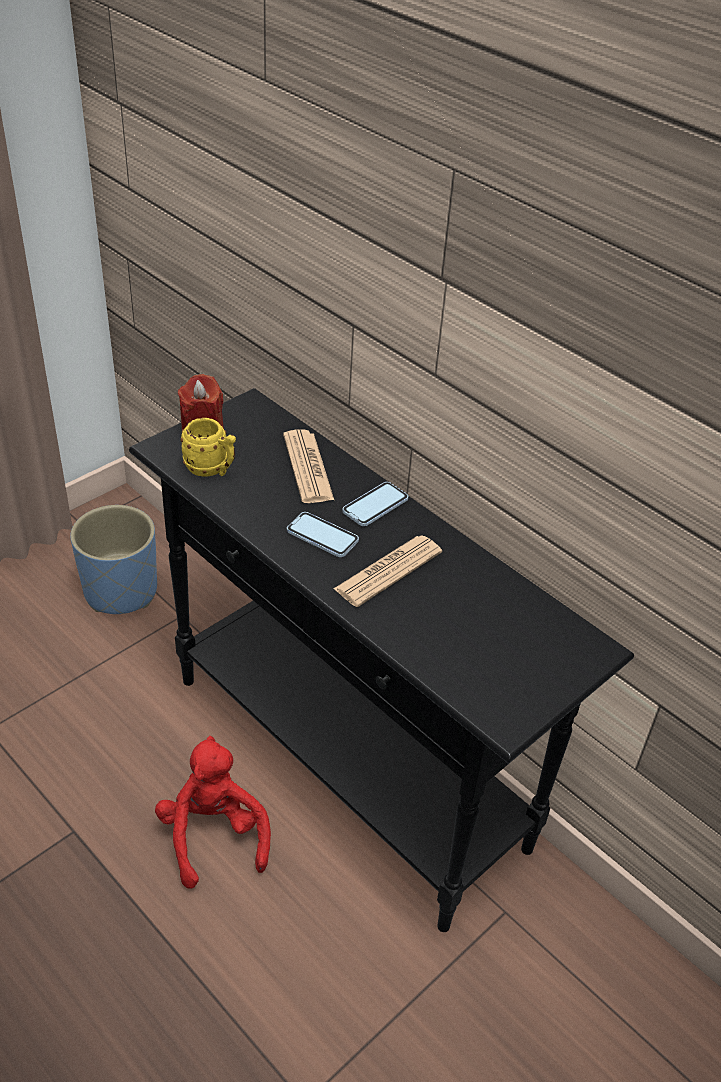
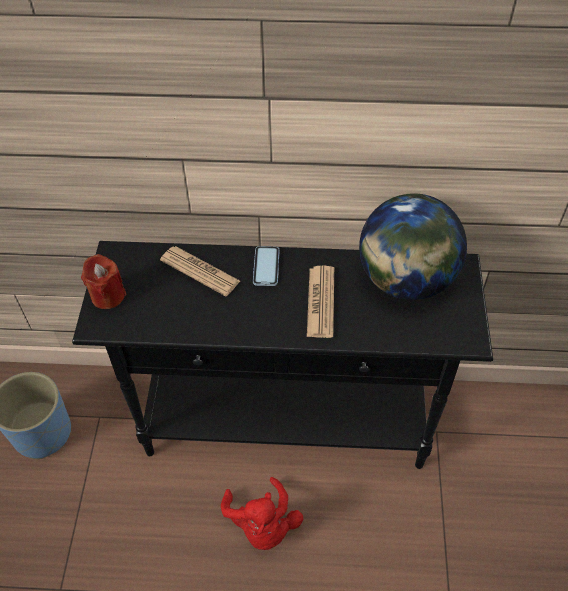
camera: 40 degrees left, 10 degrees up
(211, 470) = (146, 316): yellow mug -> none
(213, 835) = (262, 525): red plush toy -> red plush toy turned 135 degrees counterclockwise
(322, 536) = (262, 309): phone -> none
(507, 616) = (405, 280): none -> globe

